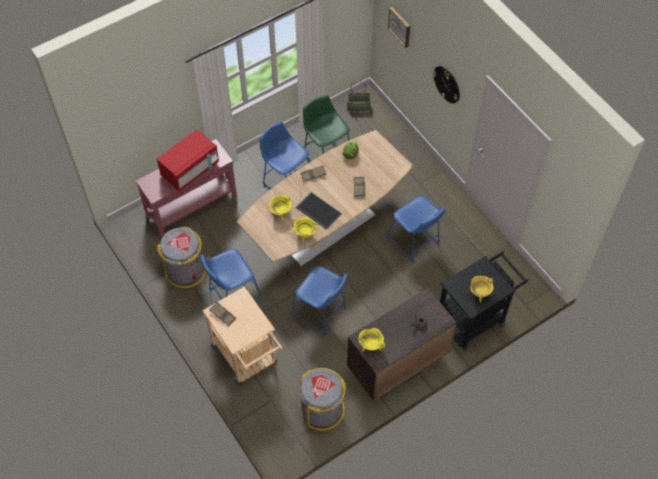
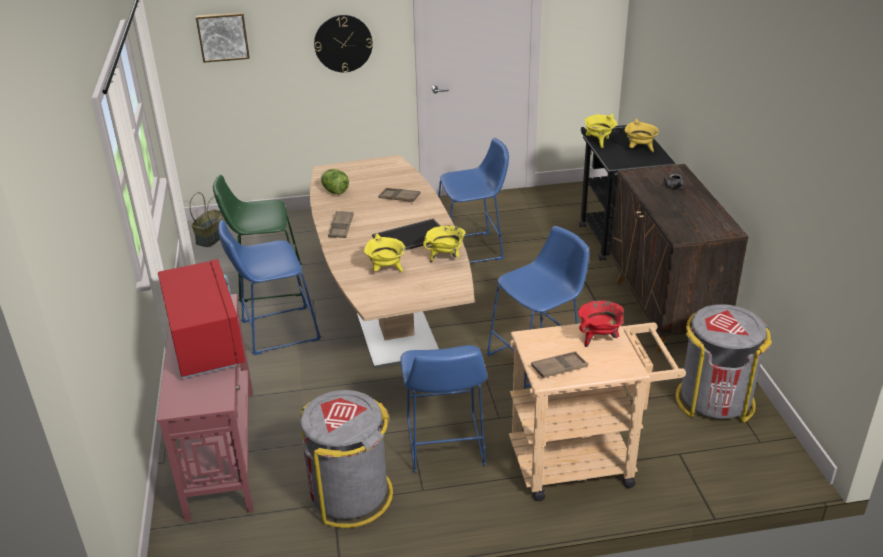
camera: 65 degrees left, 25 degrees down
(253, 325) = (599, 338): none -> red cooking pot
(371, 346) = (698, 229): yellow cooking pot -> yellow cooking pot (598, 142)

